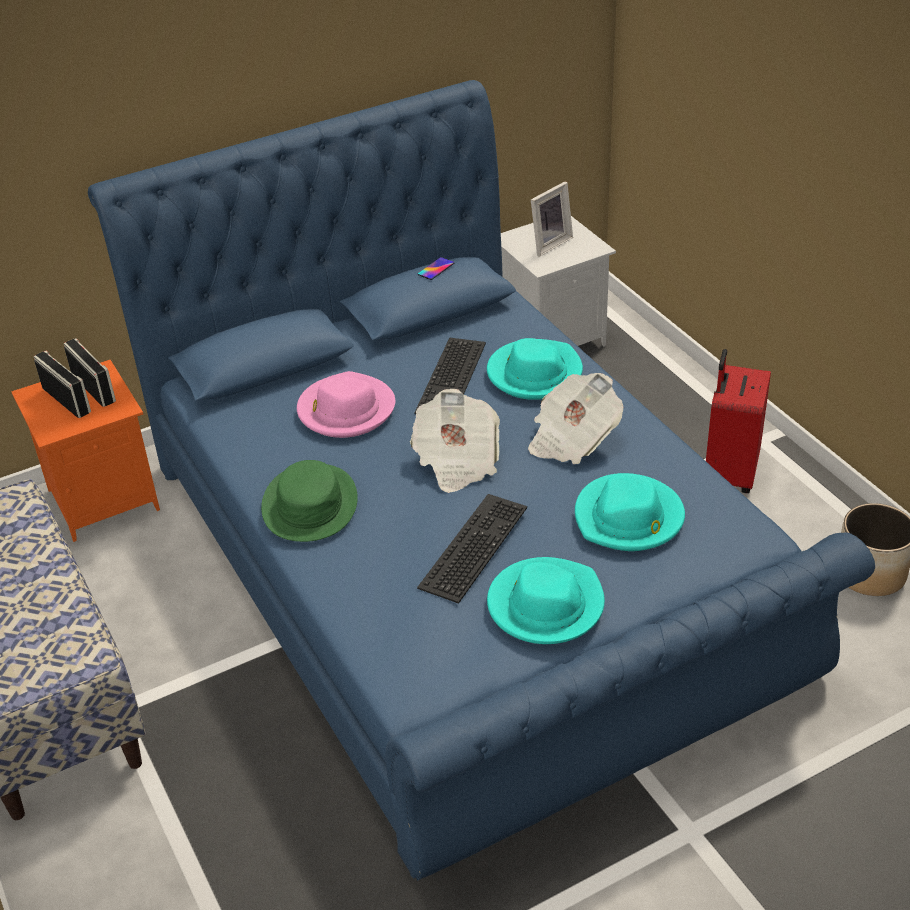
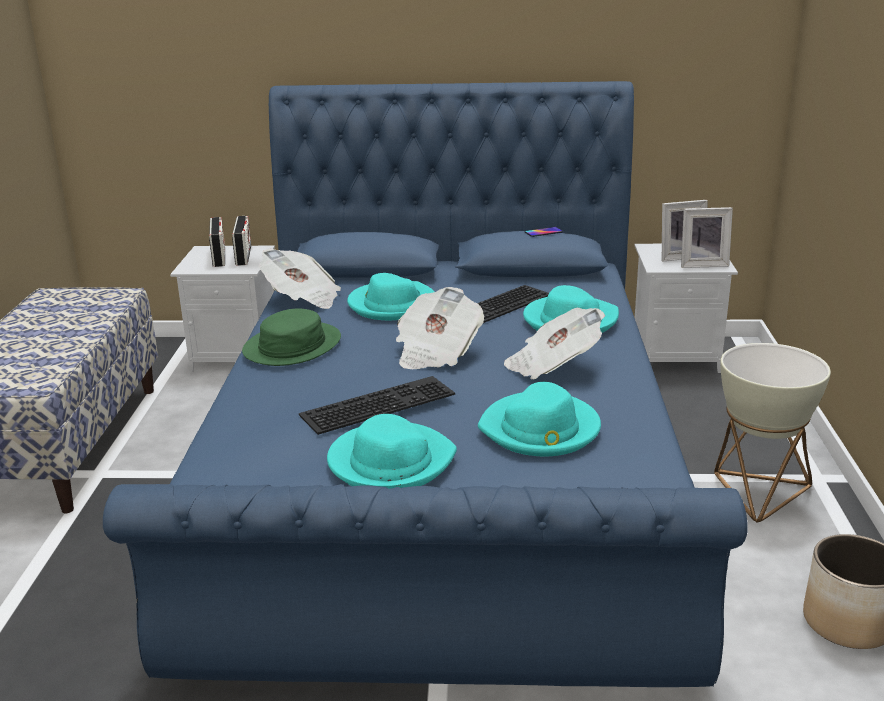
camera: 30 degrees right, 15 degrees down
(105, 497) = (238, 355): orange nightstand -> grey nightstand
(243, 434) = (302, 298): none -> newspaper
(346, 410) = (392, 304): pink hat -> turquoise hat
(577, 249) = (702, 264): none -> picture frame
(729, 473) = (758, 492): red suitcase -> planter

